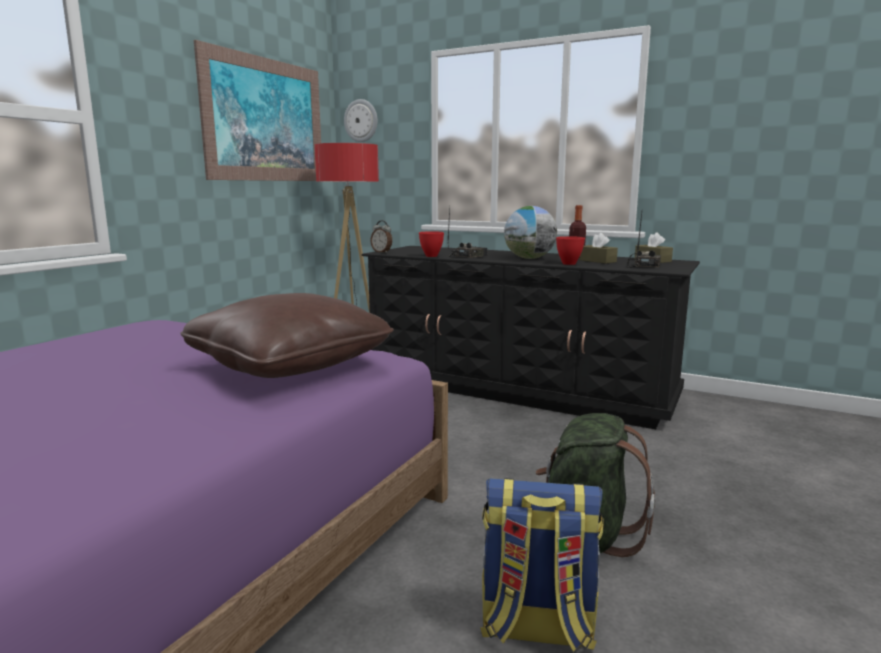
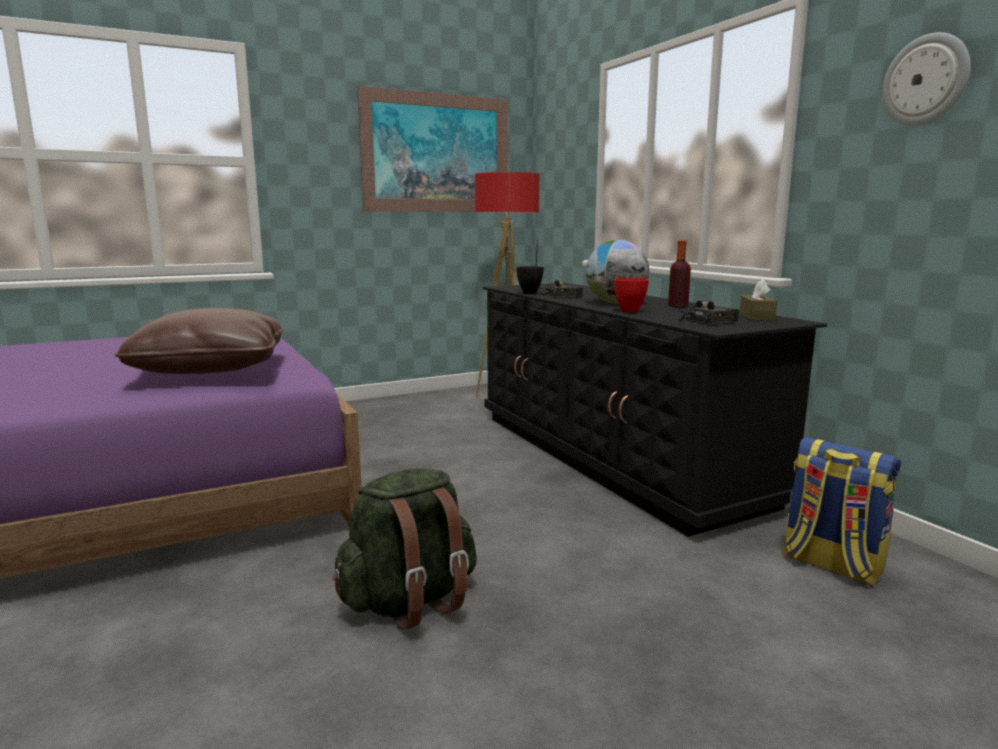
camera: 35 degrees right, 0 degrees up
(361, 120) = (548, 147): wall clock -> wall clock (926, 80)
(382, 252) = (503, 286): alarm clock -> none
(431, 256) = (529, 293): red bowl -> black bowl
(536, 628) = (240, 645): backpack -> backpack (831, 564)
(597, 261) = (680, 311): brown tissue box -> none

